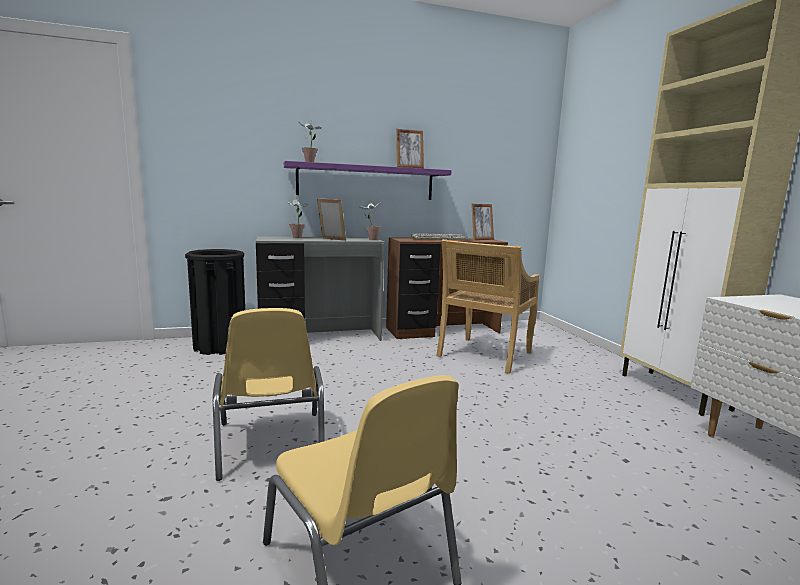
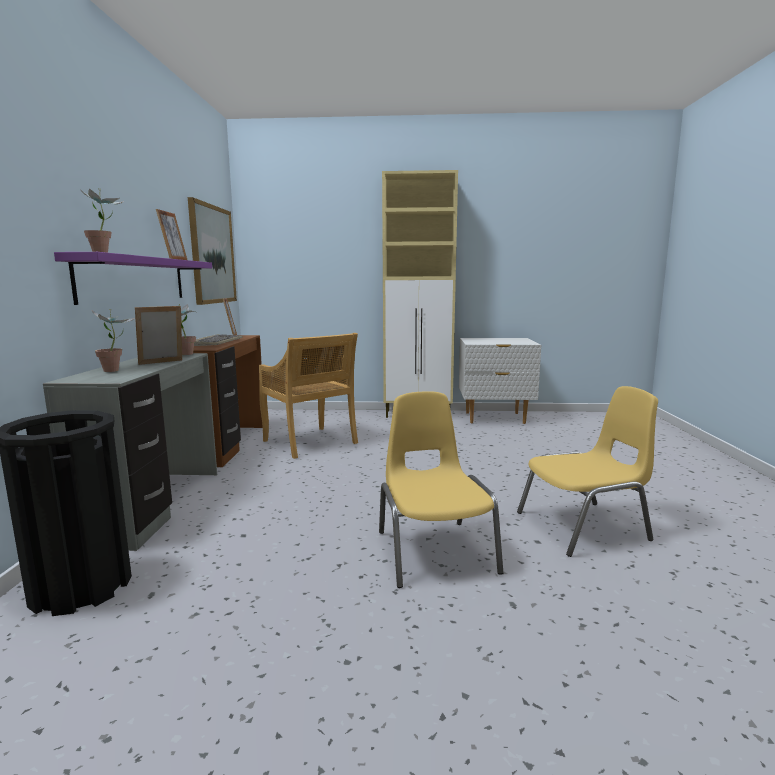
camera: 70 degrees left, 0 degrees up
(270, 445) = (434, 550): yellow chair -> yellow chair turned 105 degrees counterclockwise
(499, 164) = (212, 254): none -> picture

